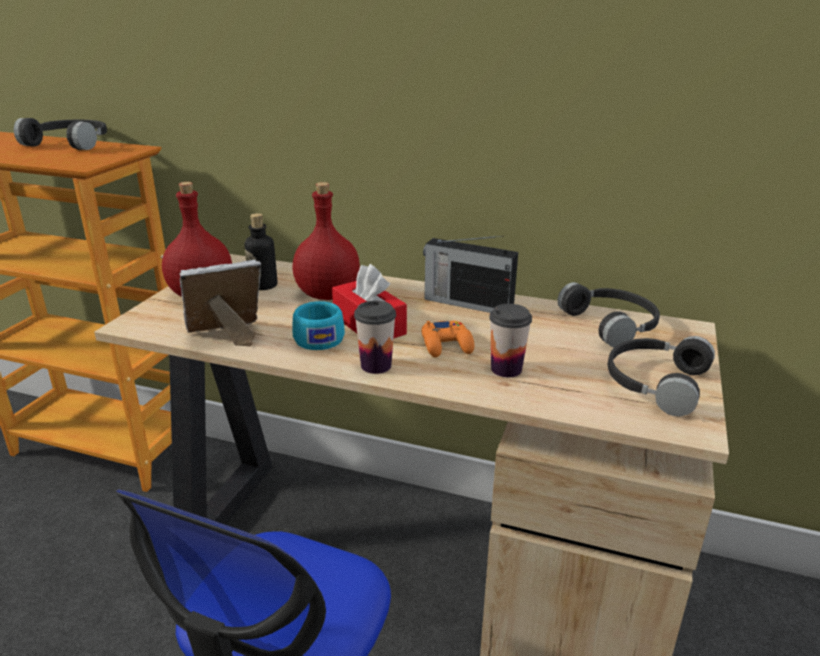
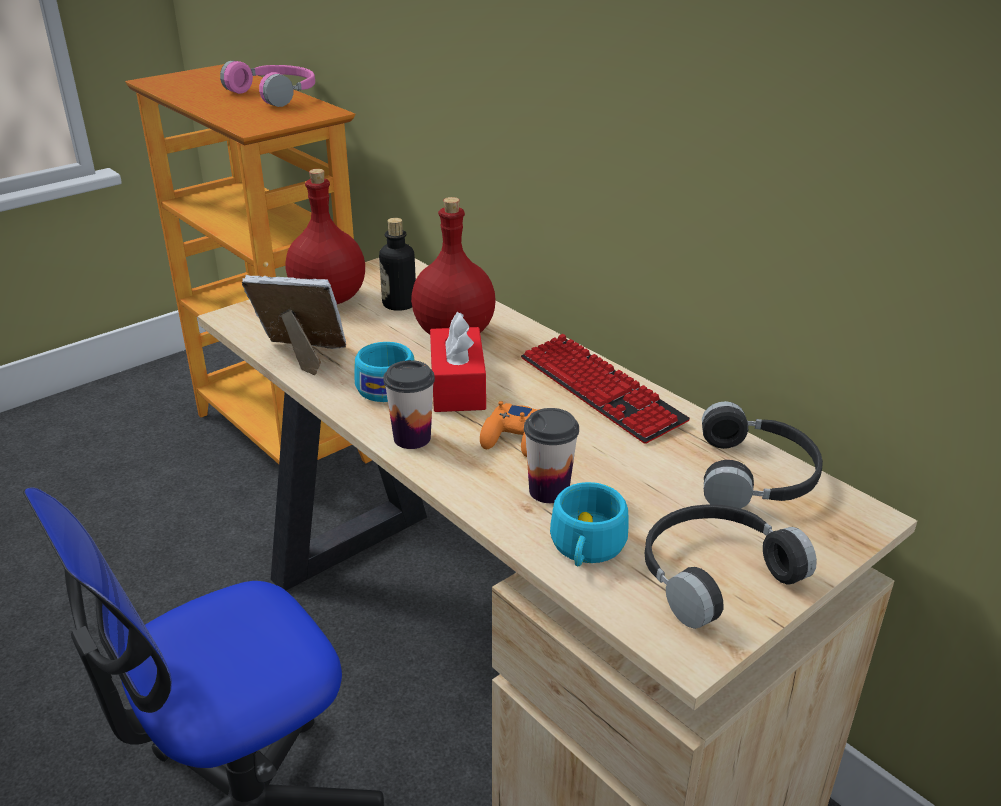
camera: 30 degrees right, 5 degrees up
(71, 143) = (276, 94): black headphones -> pink headphones
(466, 303) = (600, 390): radio -> keyboard
(569, 394) = (586, 548): none -> turquoise cup

